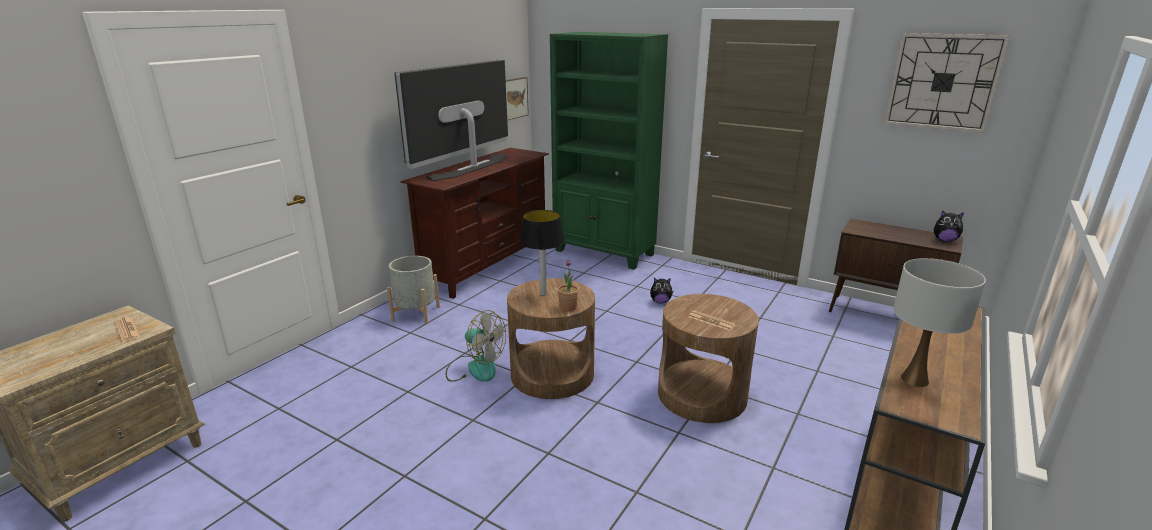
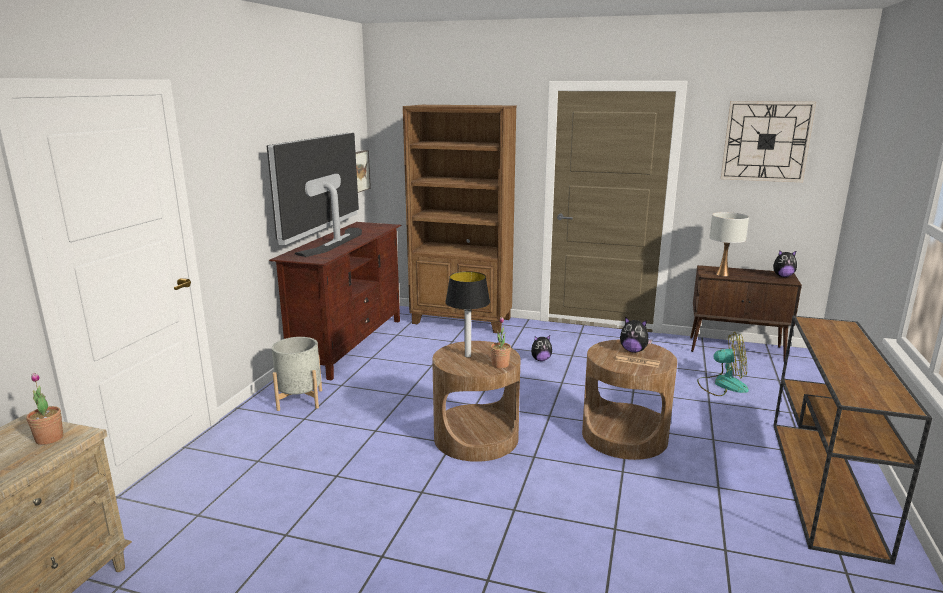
camera: 15 degrees left, 5 degrees down
(127, 330) = (49, 438): newspaper -> potted plant
(475, 368) = (394, 443): fan -> fan (722, 384)
(604, 253) = (462, 321): green bookcase -> brown bookcase
(716, 308) = (633, 351): none -> plush toy
(914, 379) = (849, 380): white table lamp -> white table lamp (722, 274)

